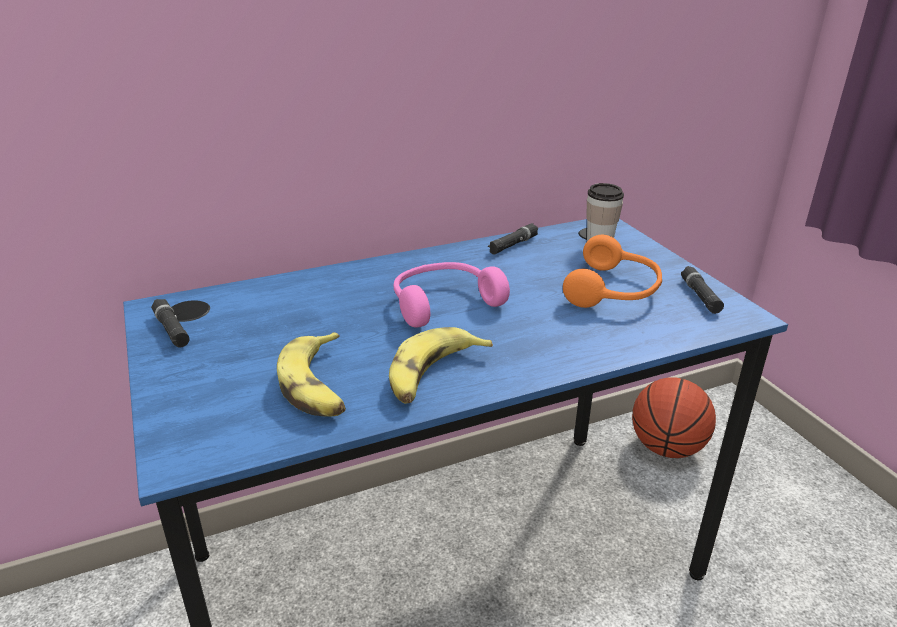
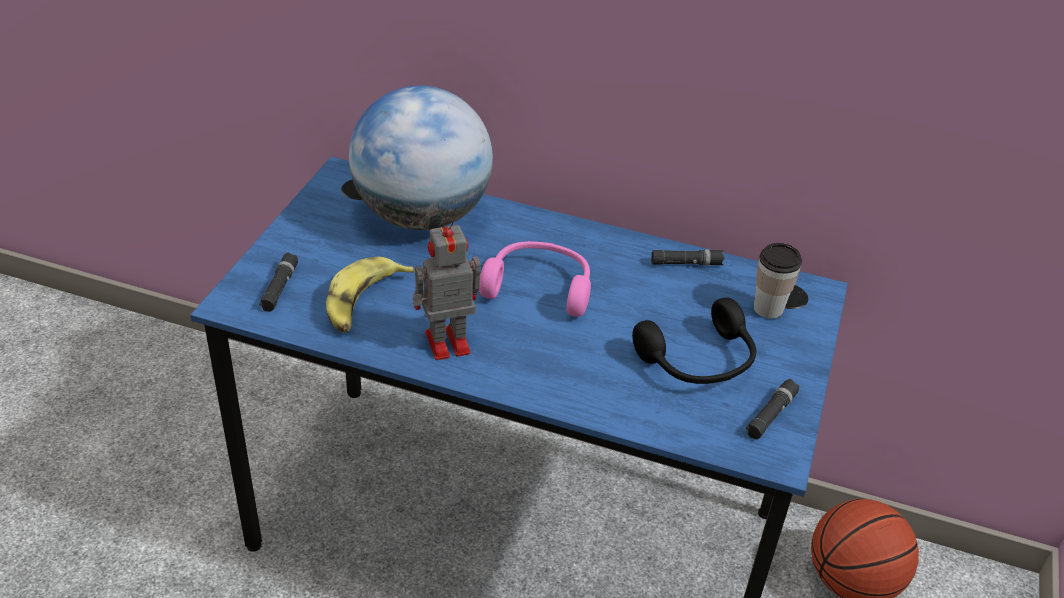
camera: 40 degrees right, 10 degrees up
(171, 329) = (331, 200): black flashlight -> black flashlight (279, 287)
(276, 303) = (422, 215): none -> globe
(433, 375) = (444, 343): banana -> toy robot
(614, 291) = (699, 362): orange headphones -> black headphones

